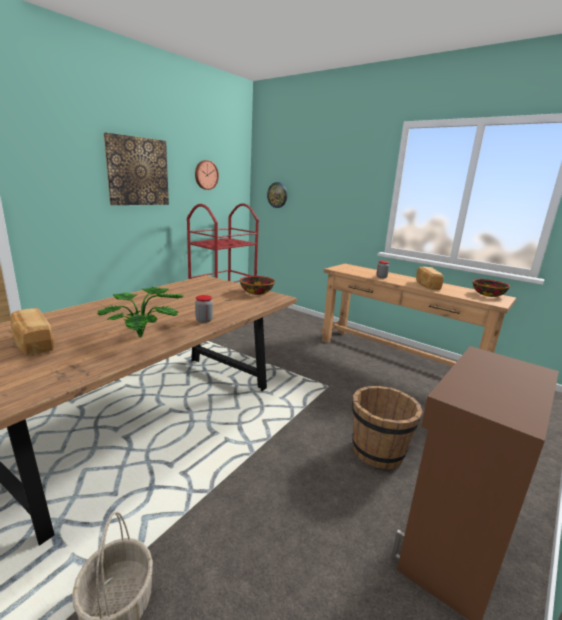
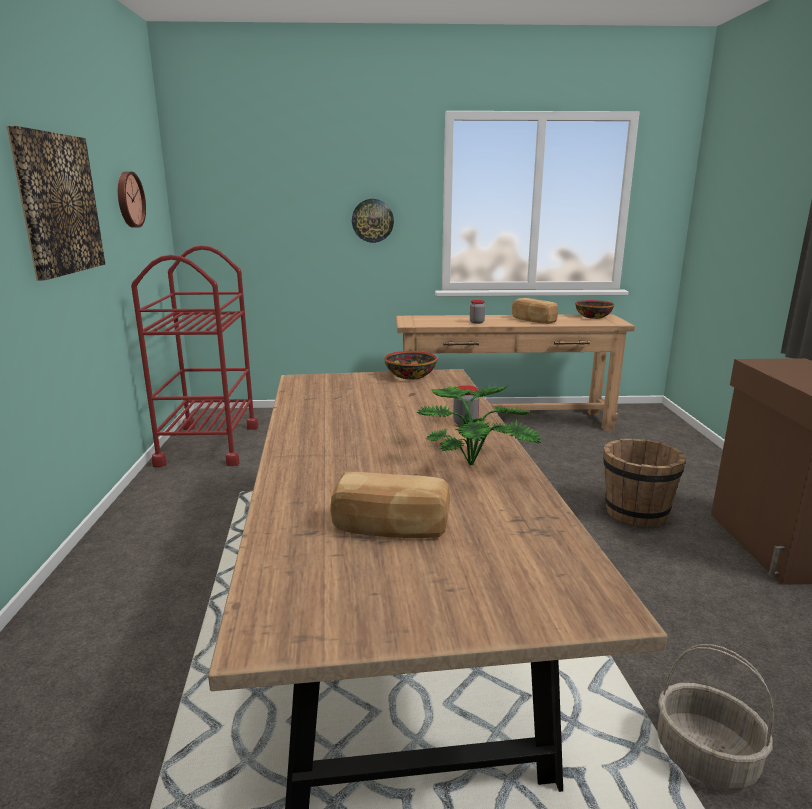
camera: 40 degrees left, 0 degrees up
(277, 195) = (238, 225): wall clock -> wall clock (372, 220)

